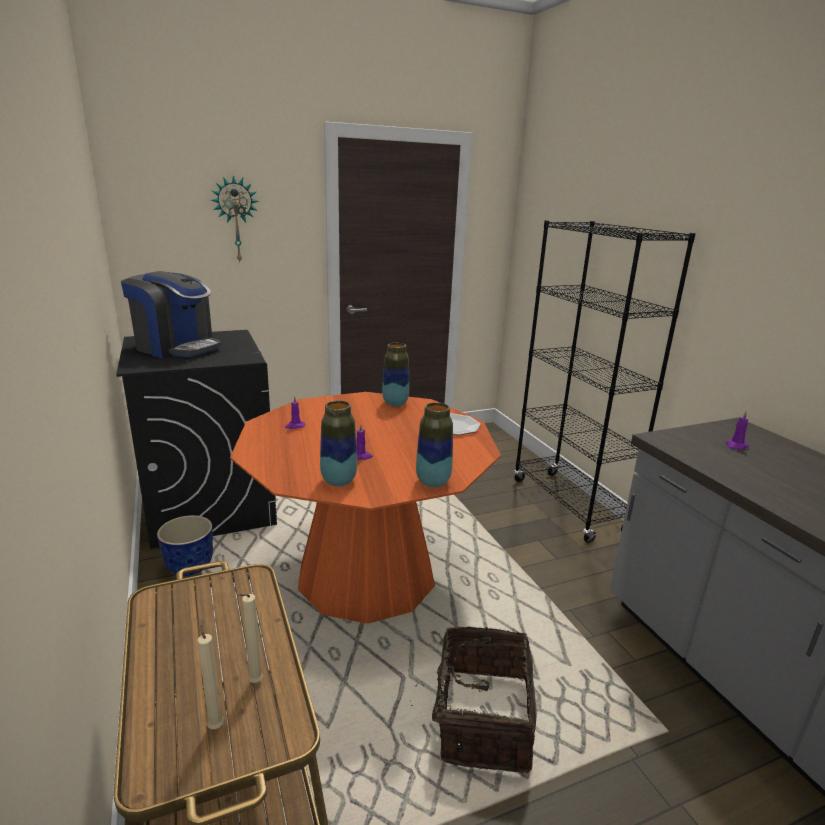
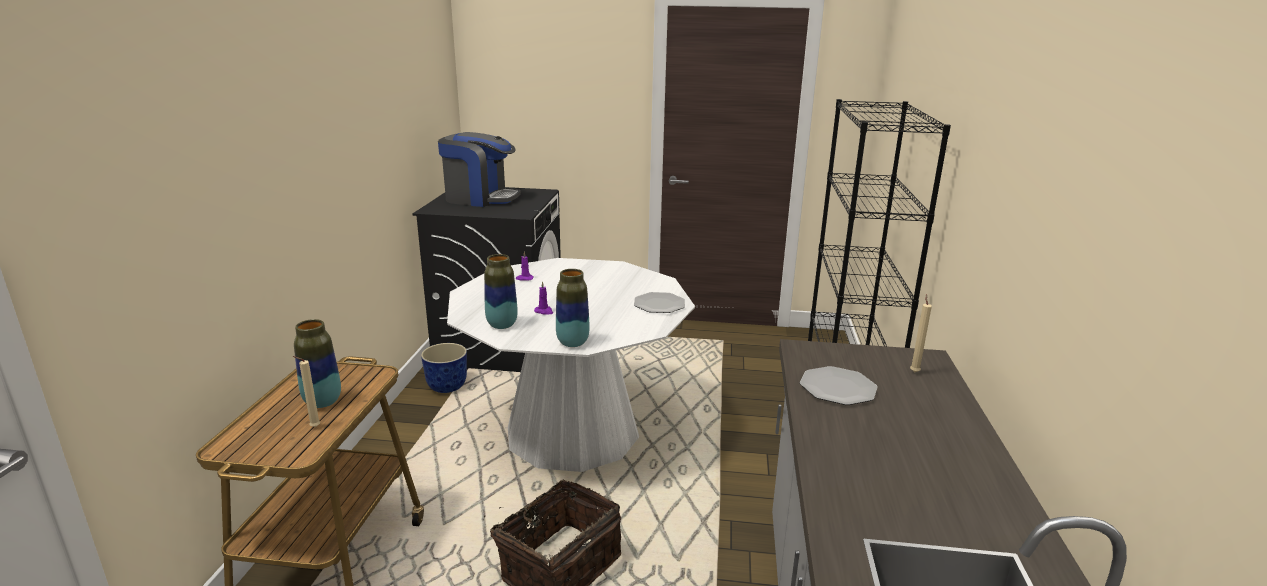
camera: 30 degrees right, 0 degrees up
(176, 347) = (480, 198): coffee machine -> coffee machine turned 45 degrees counterclockwise
(216, 725) = (273, 439): beige candle -> beige candle (914, 371)
(236, 220) = (565, 86): wall clock -> none
(366, 575) = (572, 433): orange dining table -> white dining table
(395, 403) = (634, 275): vase -> vase (323, 402)
(735, 446) = (878, 373): purple candle -> none
(736, 466) = (838, 388): none -> plate

